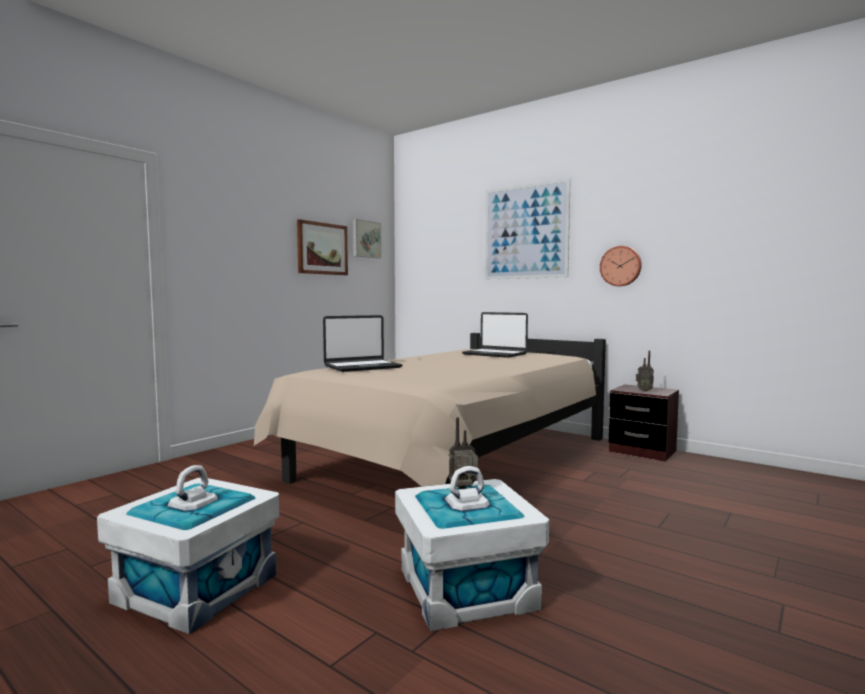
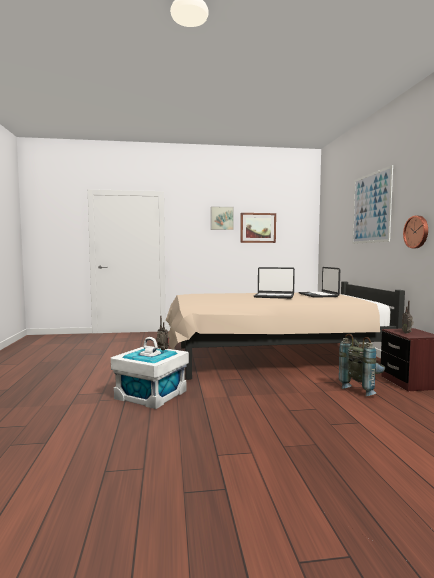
camera: 45 degrees right, 0 degrees up
(196, 588) = (92, 367): white storage box -> none
(362, 367) = (215, 294): laptop -> laptop (274, 296)
(365, 239) = (292, 219): picture -> picture (221, 218)
(635, 472) = (363, 389): none -> grey backpack

